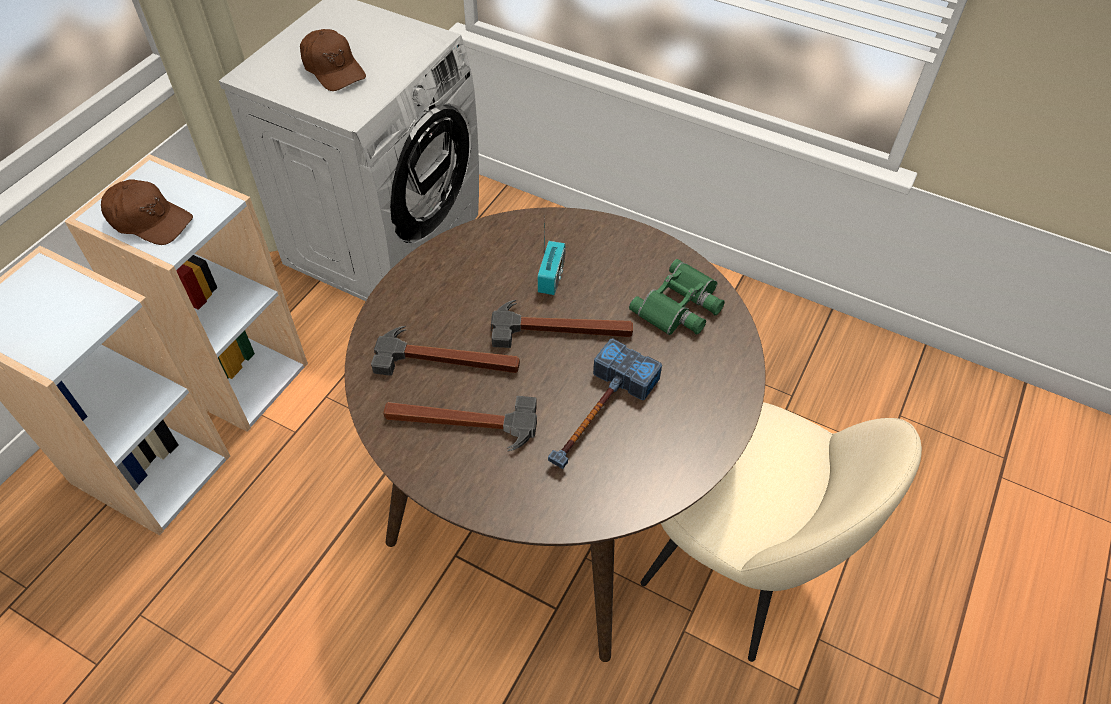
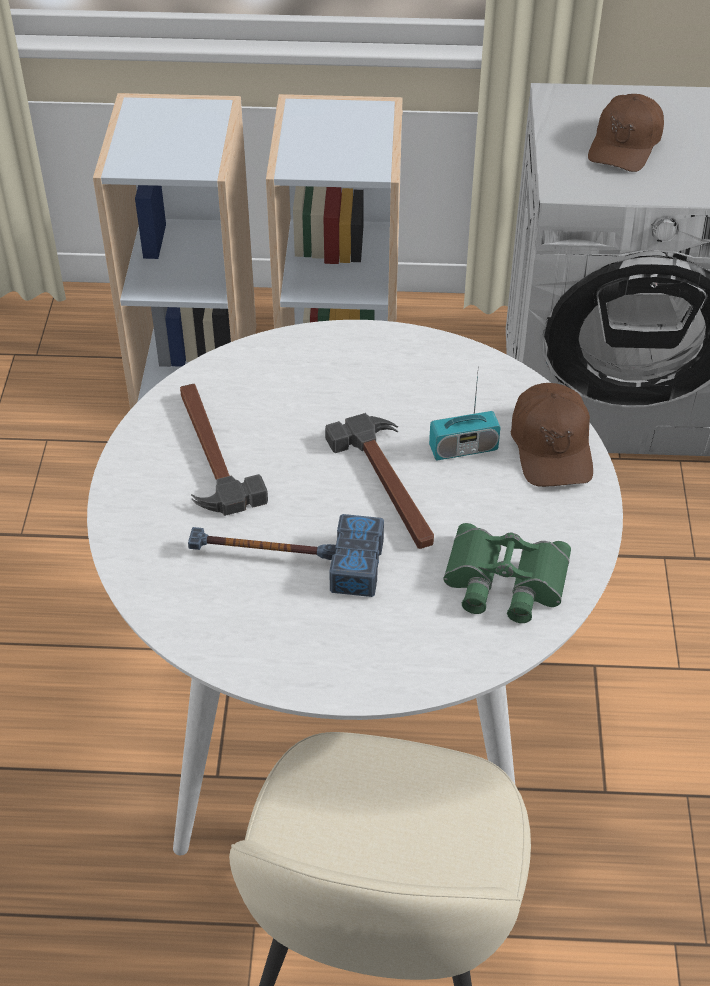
camera: 65 degrees right, 5 degrees down
(149, 221) = (316, 139): brown cap -> brown cap (552, 447)
(448, 360) = (285, 411): hammer -> none
(552, 500) = (355, 715): brown dining table -> white dining table

